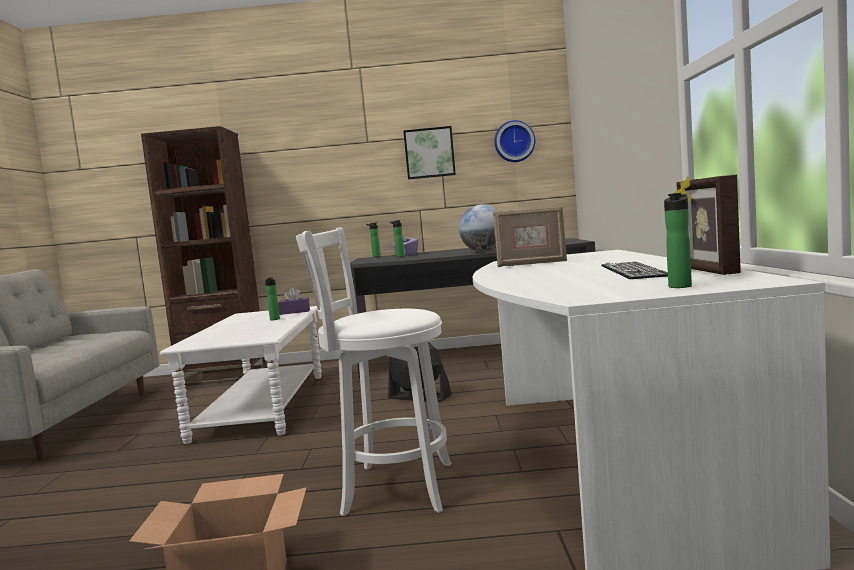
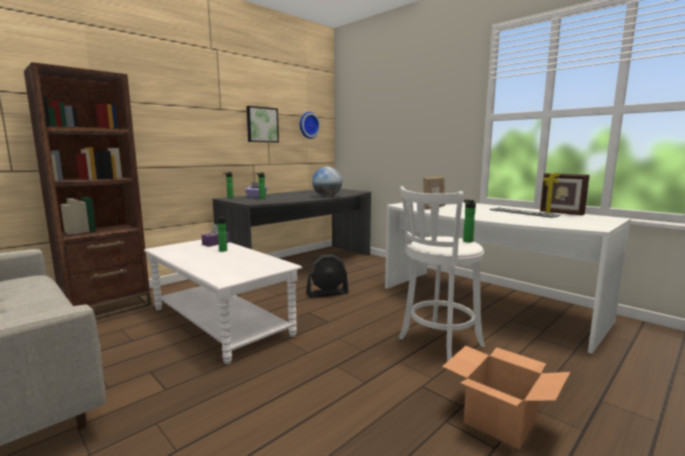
camera: 45 degrees left, 5 degrees up
(680, 286) = (594, 221): bottle -> bottle (467, 241)

